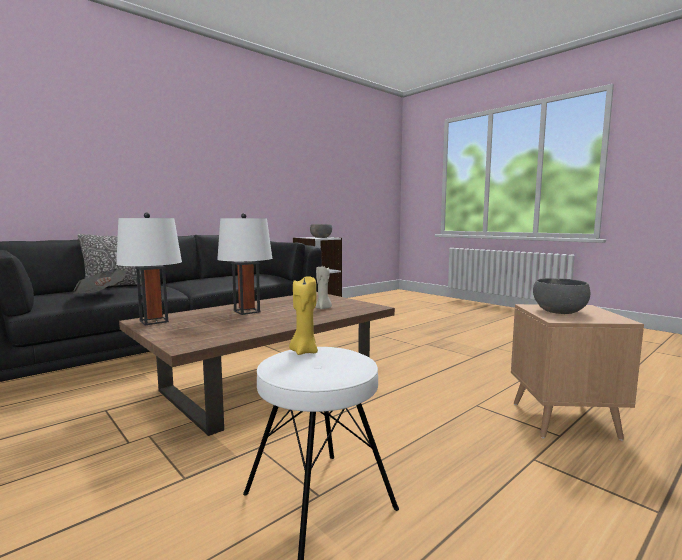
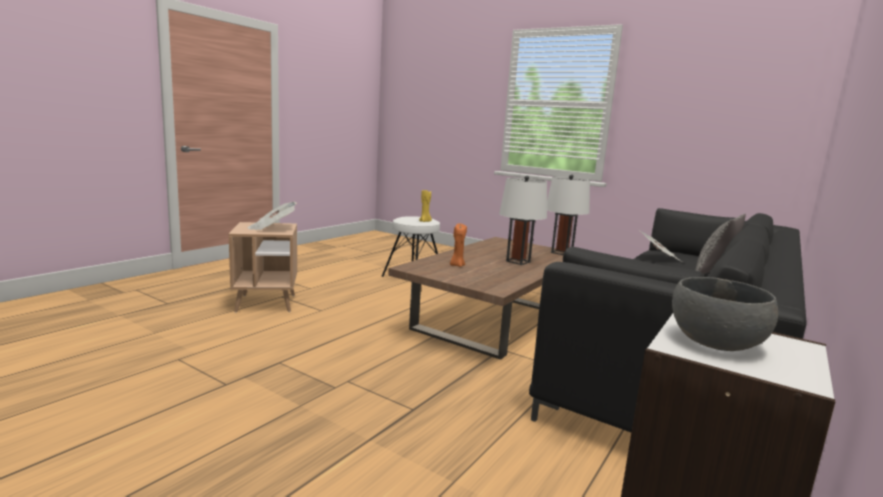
camera: 165 degrees right, 5 degrees up
(323, 308) = (457, 265): beige candle -> orange candle
(559, 311) = (272, 228): grey bowl -> newspaper

